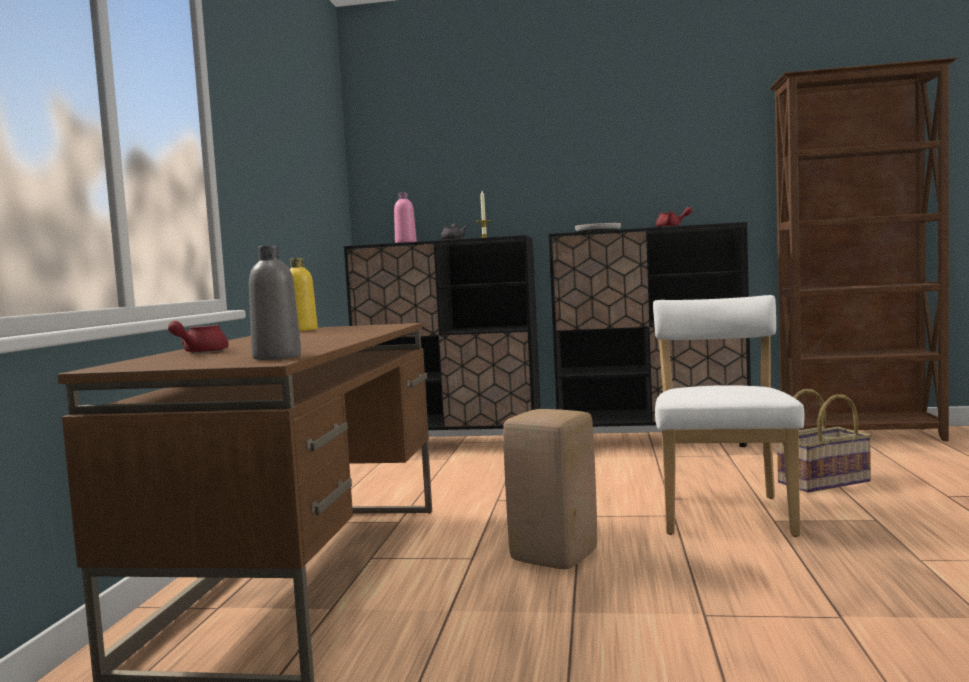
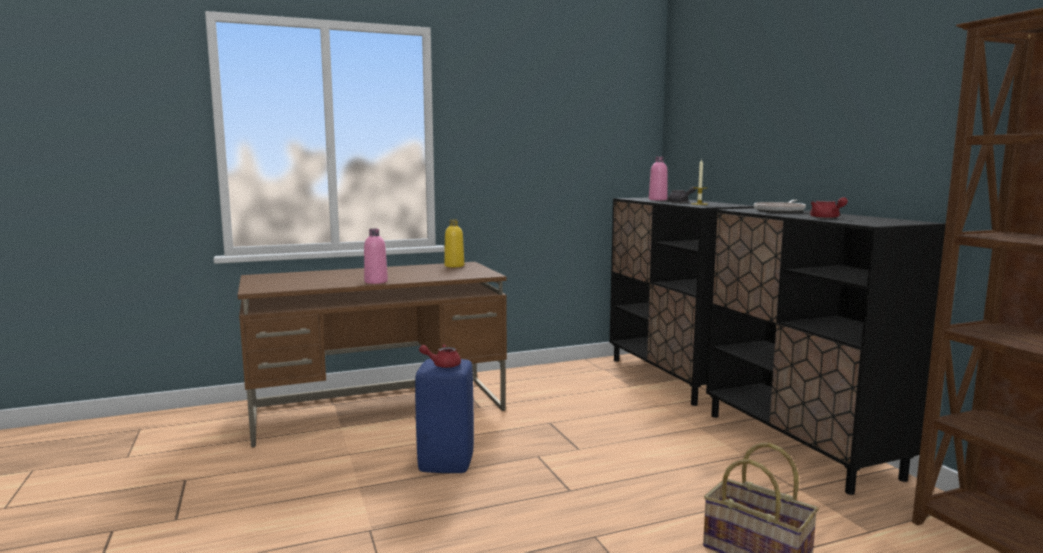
camera: 60 degrees right, 5 degrees up
(199, 352) = (316, 274): red teapot -> red teapot (442, 365)
(277, 357) = (275, 288): grey bottle -> none
(347, 339) = (376, 282): none -> pink bottle
(554, 557) = (445, 464): beige stool -> blue stool
(724, 512) = (596, 511): white chair -> none

